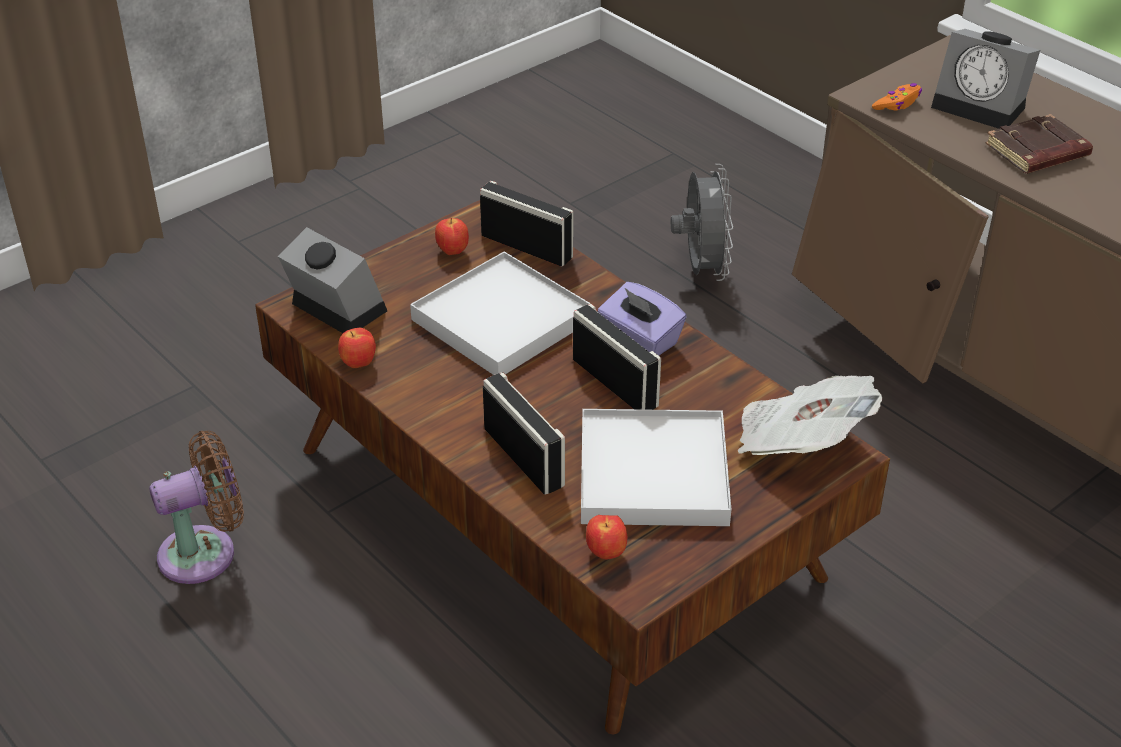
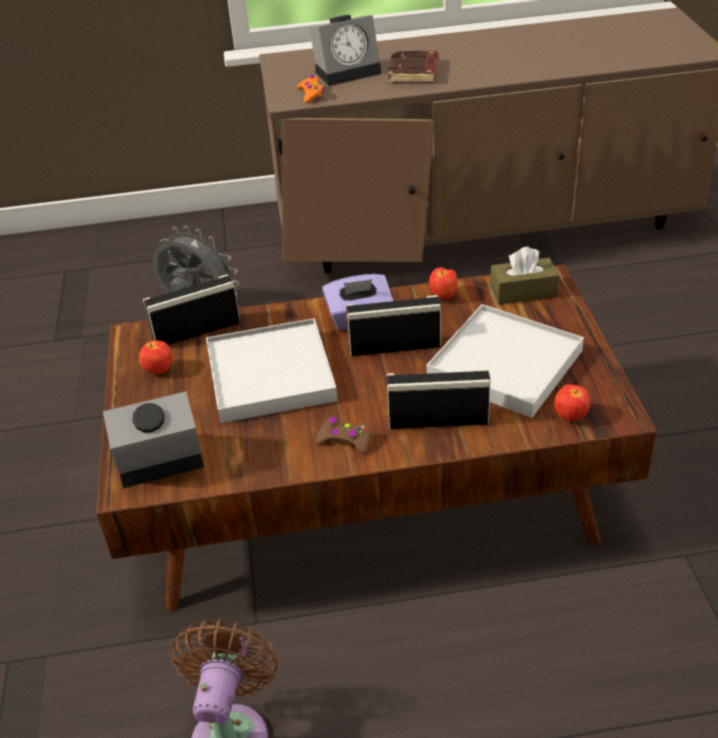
camera: 55 degrees left, 0 degrees up
(358, 364) = (246, 473): apple -> apple (443, 296)
(447, 406) = (345, 440): none -> brown game controller
(800, 442) = (523, 291): newspaper -> brown tissue box

